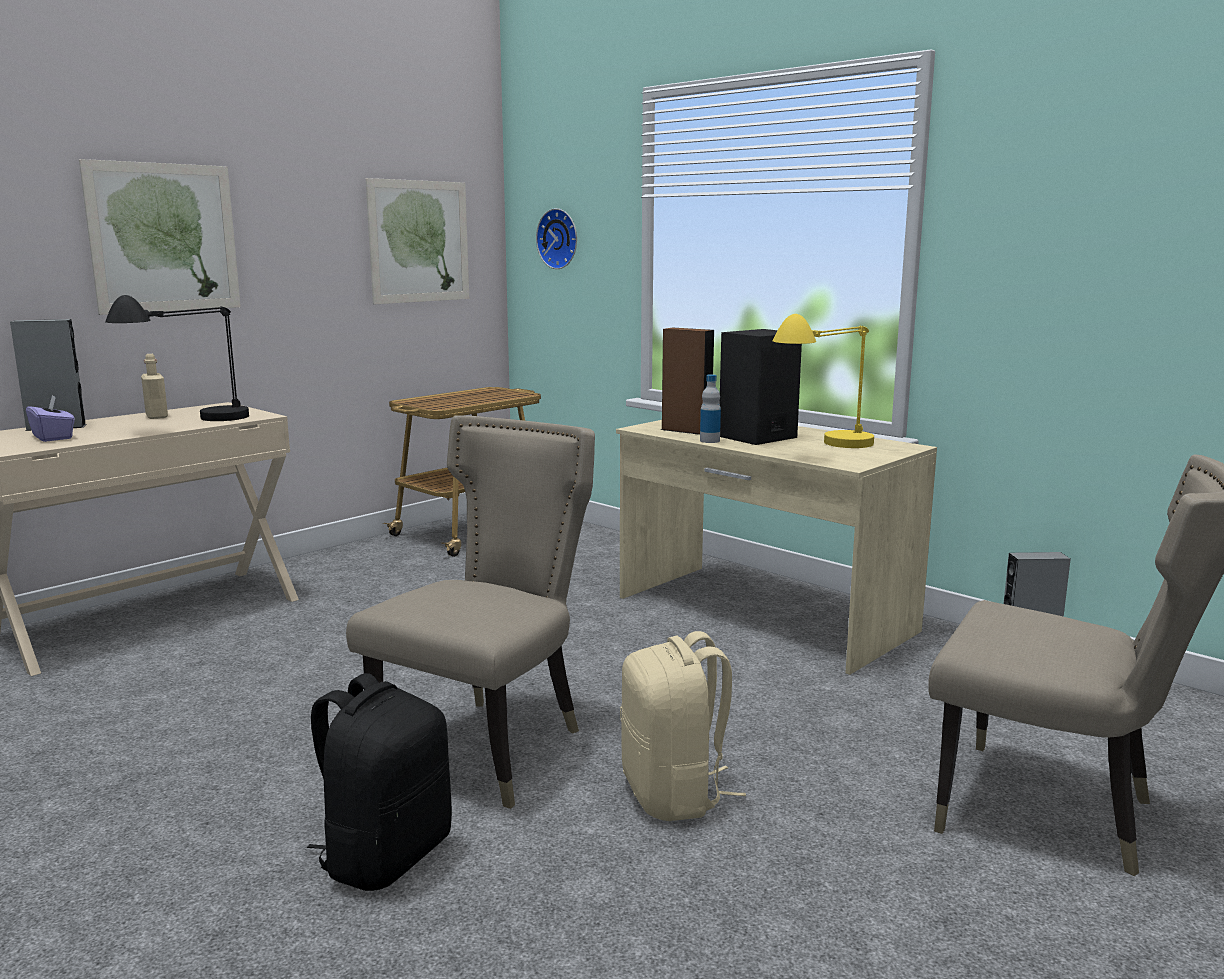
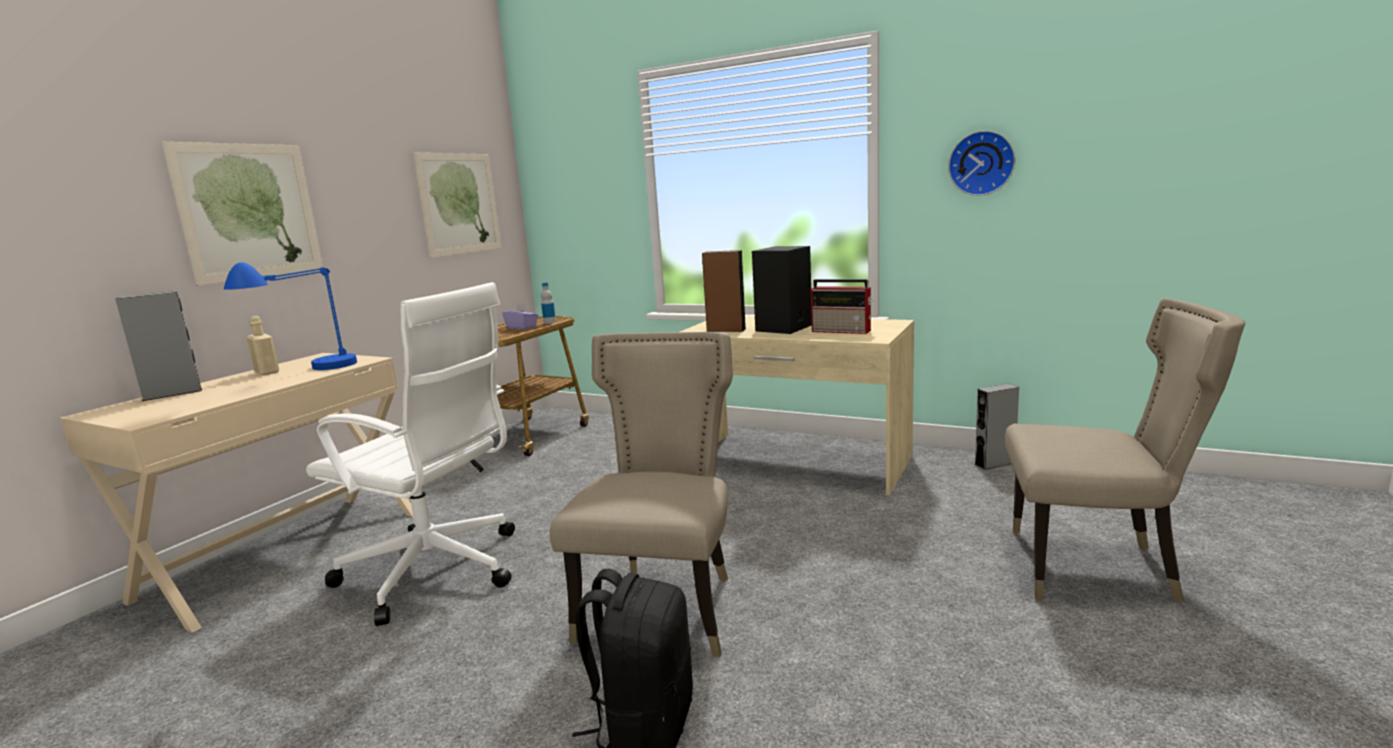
camera: 15 degrees left, 0 degrees up
(53, 437) = (180, 403): purple tissue box -> purple tissue box (522, 328)
(191, 424) = (309, 374): black table lamp -> blue table lamp
(281, 663) = (436, 572): none -> white office chair
(560, 239) = (572, 194): wall clock -> wall clock (981, 163)
(674, 794) = (837, 615): beige backpack -> none
(709, 441) = (753, 335): bottle -> bottle (549, 322)
(824, 449) = (842, 331): yellow table lamp -> radio

